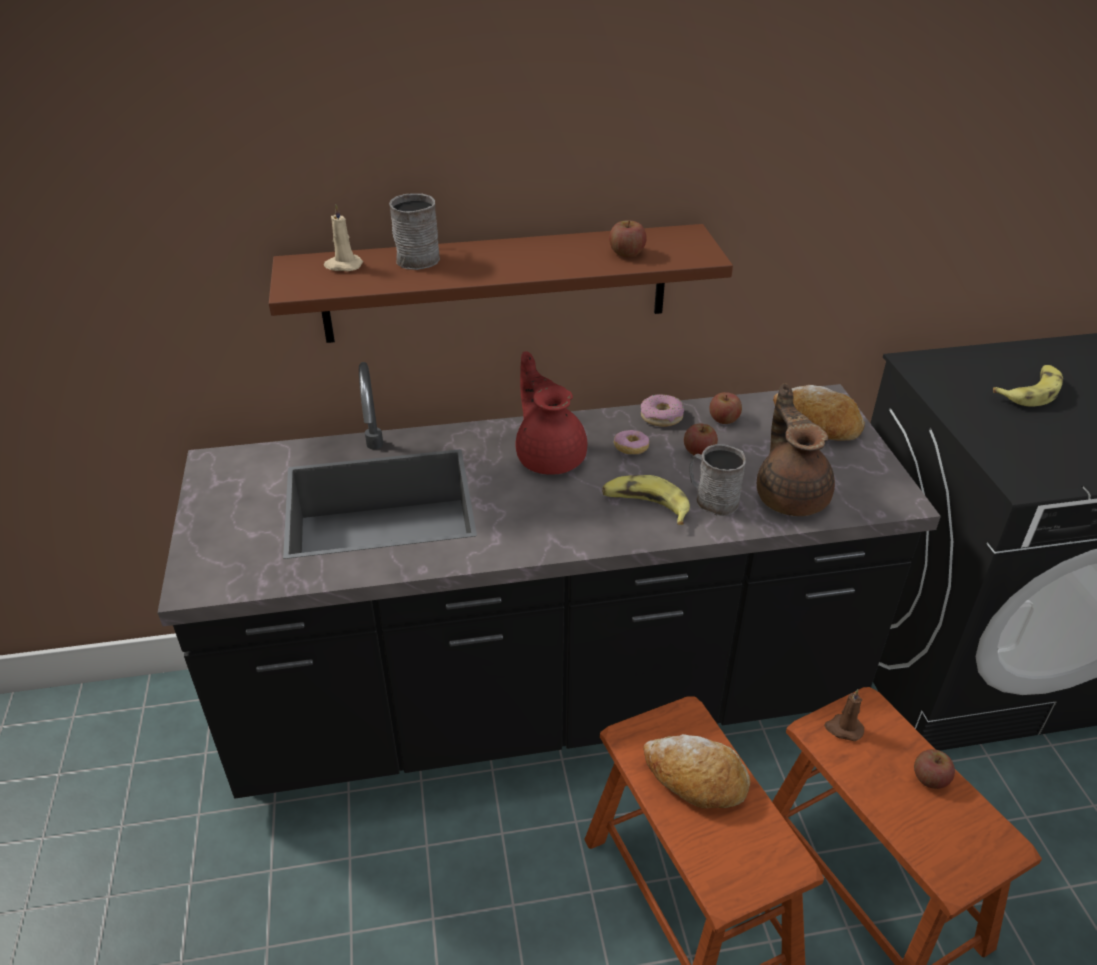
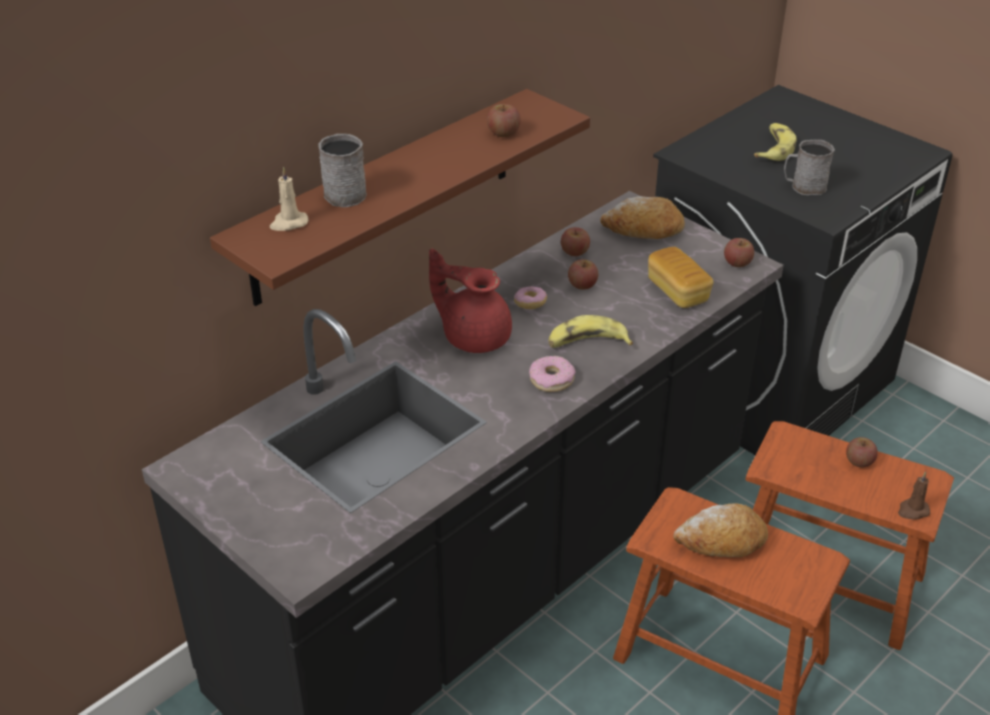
camera: 35 degrees left, 0 degrees up
(661, 416) = (526, 268): donut -> donut (551, 380)
(711, 499) = (628, 318): grey mug -> grey mug (803, 187)
(791, 495) = (677, 291): brown teapot -> bread
(843, 728) = (783, 457): brown candle -> brown candle (912, 511)
(887, 493) = (737, 263): none -> apple

